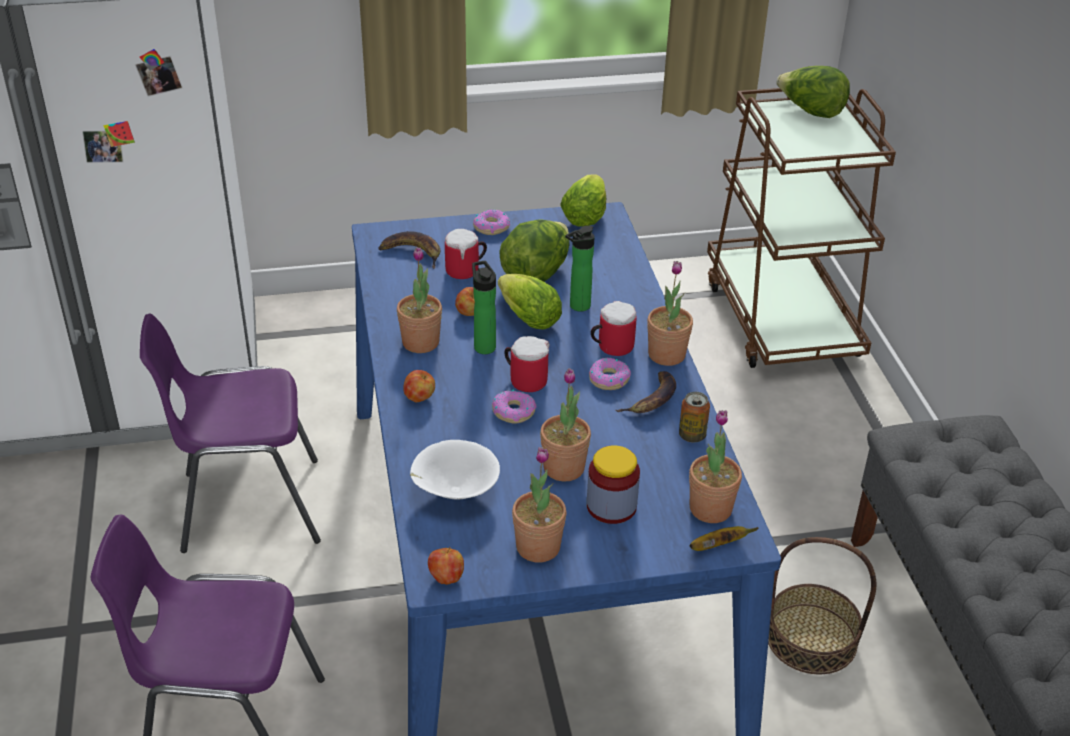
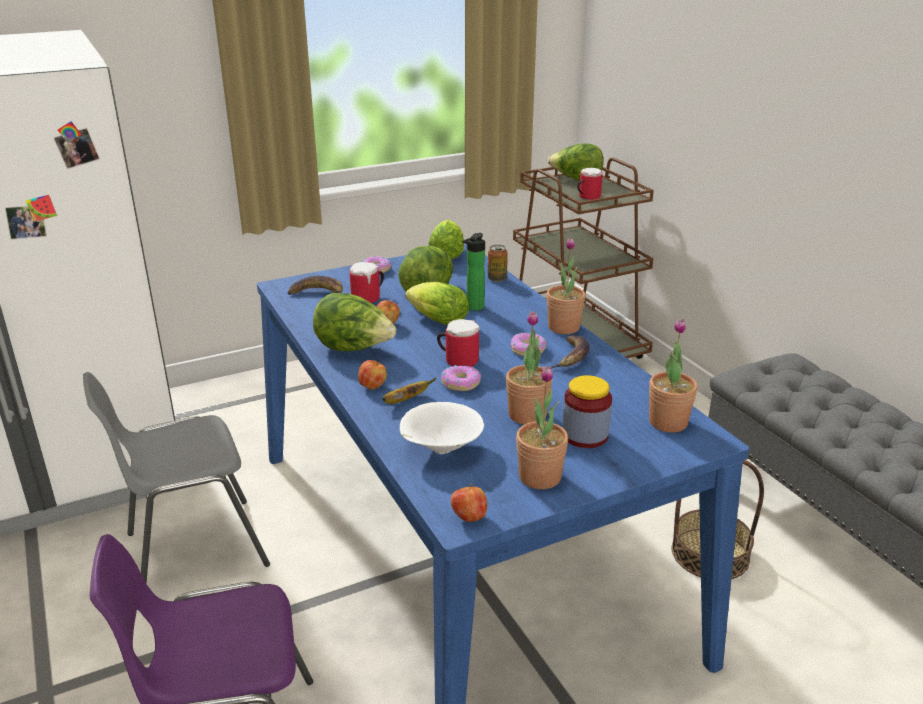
camera: 15 degrees left, 10 degrees down
(247, 506) = (192, 549): purple chair -> grey chair
(420, 342) = (354, 349): potted plant -> lettuce
(483, 346) = (410, 343): bottle -> none
(610, 346) = (515, 328): mug -> mug (586, 197)
(692, 435) = (619, 375): can -> can (497, 279)
(718, 546) = (692, 447): banana -> banana (406, 400)

